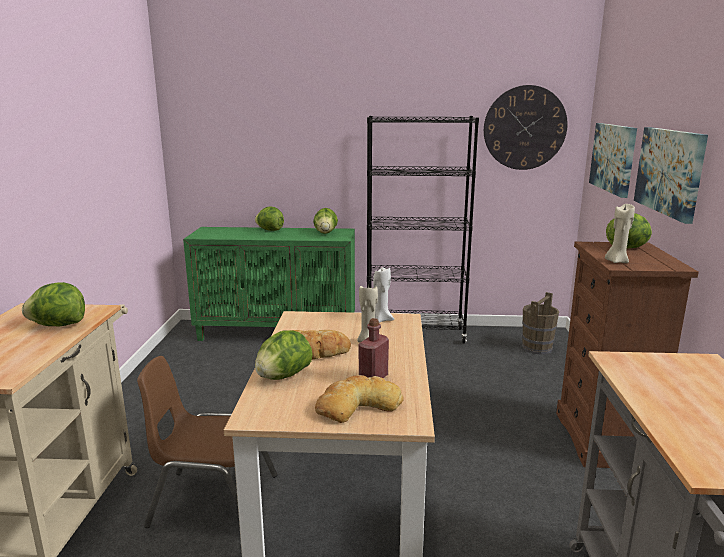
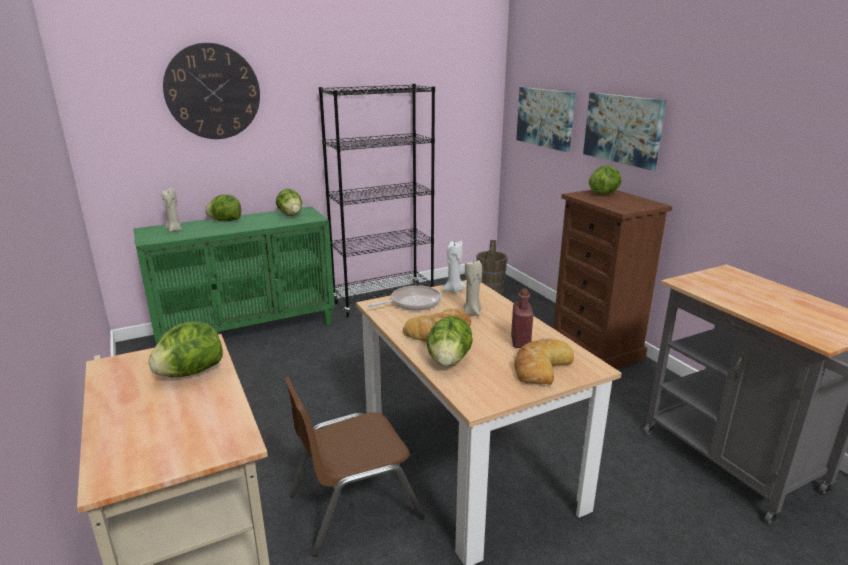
camera: 30 degrees left, 5 degrees up
(328, 322) = (412, 303): none -> frying pan
(524, 128) = (456, 93): wall clock -> wall clock (213, 92)
(616, 261) = (615, 206): beige candle -> beige candle (174, 230)

